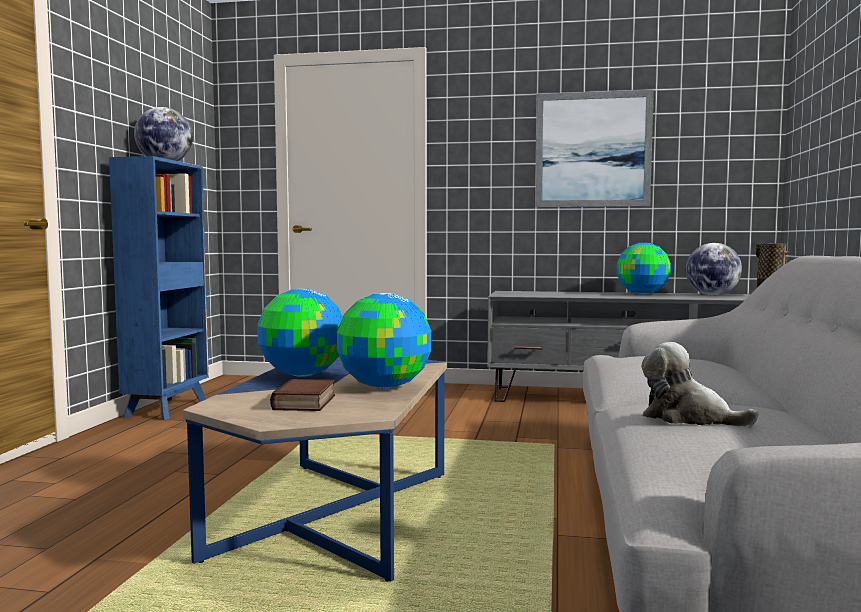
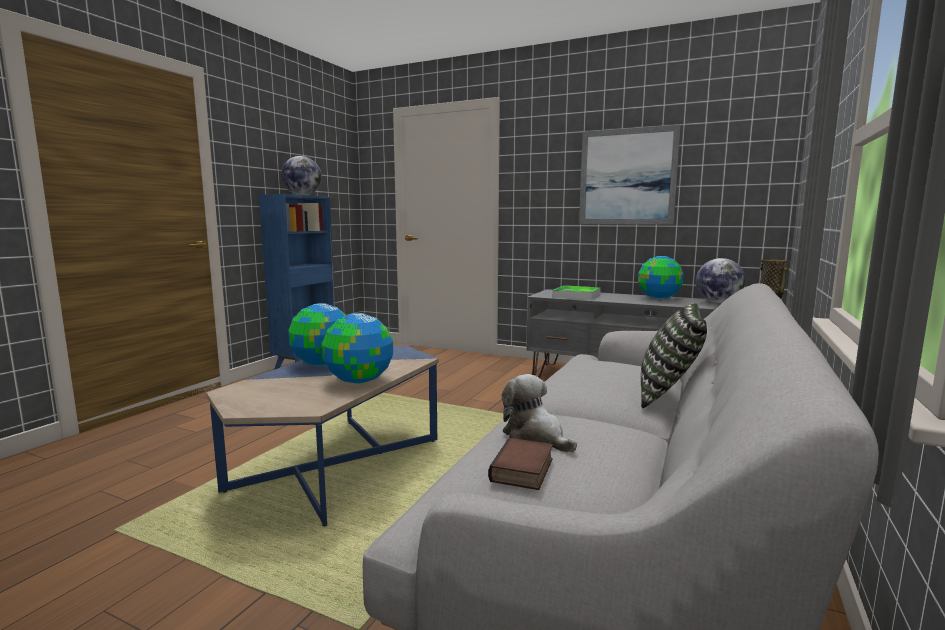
camera: 15 degrees right, 5 degrees up
(306, 403) = (287, 393): book -> book (524, 471)
(545, 294) = (576, 296): none -> tray
(759, 377) = (669, 394): none -> pillow

